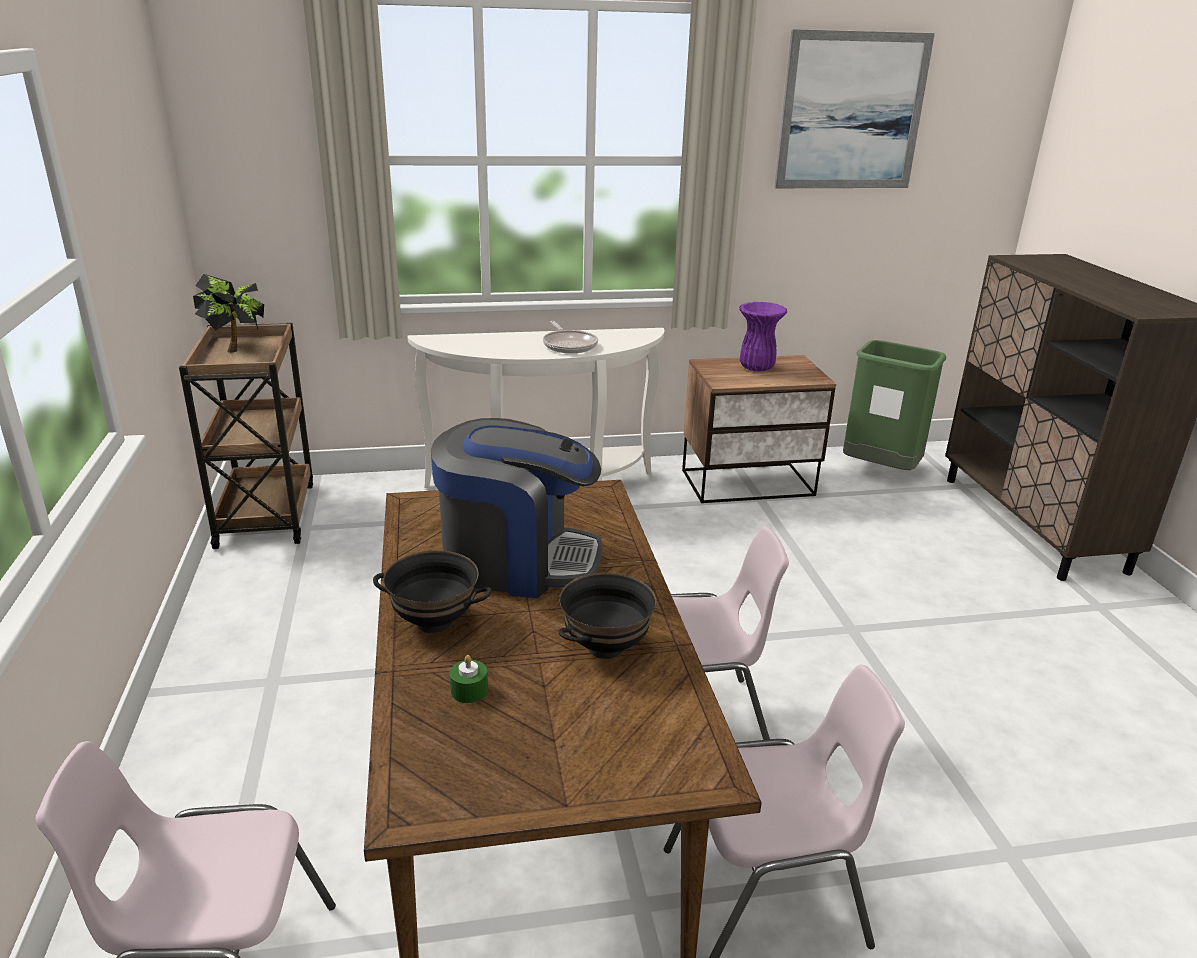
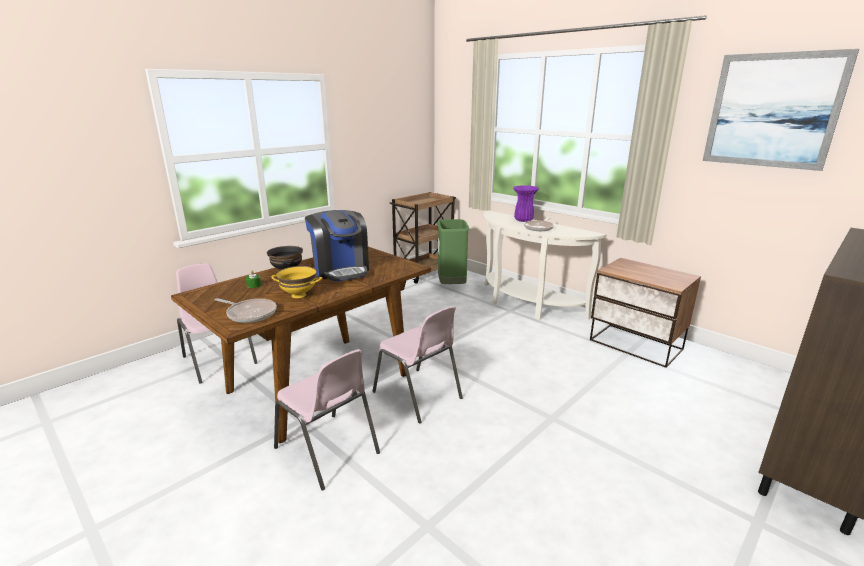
camera: 55 degrees right, 5 degrees down
(236, 347) = (427, 200): potted plant -> none
(605, 647) = (299, 295): black bowl -> yellow bowl
(648, 737) = (250, 314): none -> frying pan
(757, 368) = (649, 271): purple vase -> purple vase (523, 220)
(880, 471) = (745, 379): green trash can -> green trash can (451, 286)

